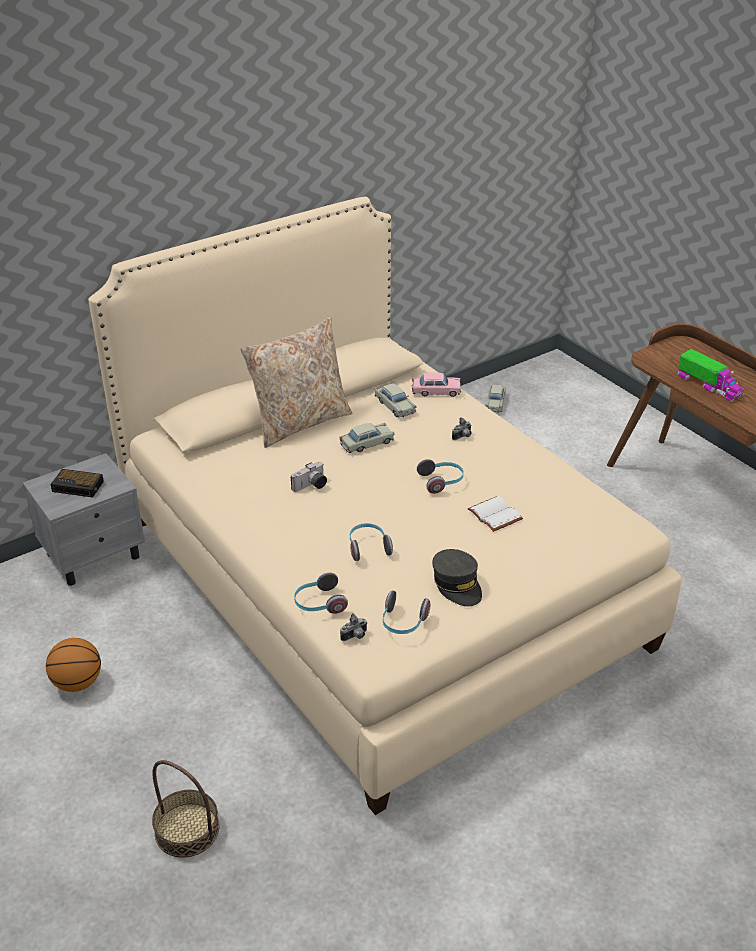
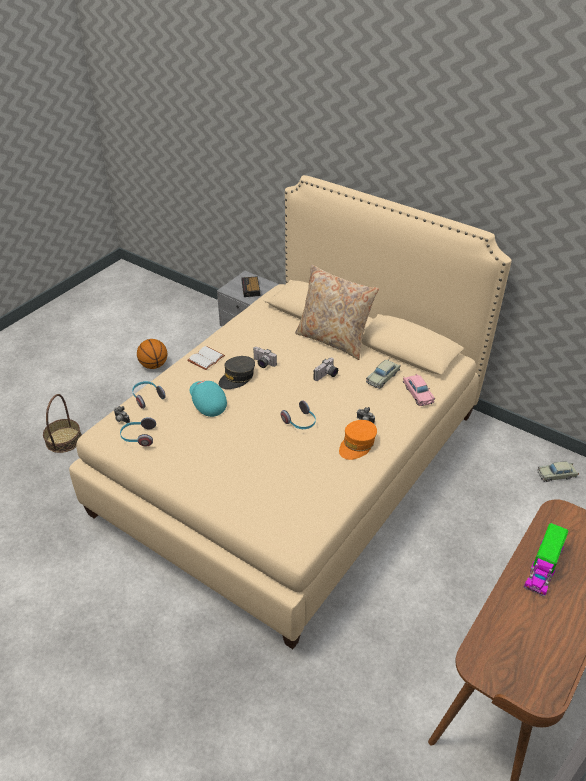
camera: 70 degrees right, 5 degrees up
(367, 443) = (326, 375): beige toy car -> camera
(368, 547) = (207, 404): headphones -> turquoise cap
(457, 584) = (186, 455): grey cap -> grey cap (237, 377)
(493, 515) = (274, 458): white book -> white book (206, 358)
(498, 451) = (357, 444): none -> orange cap

